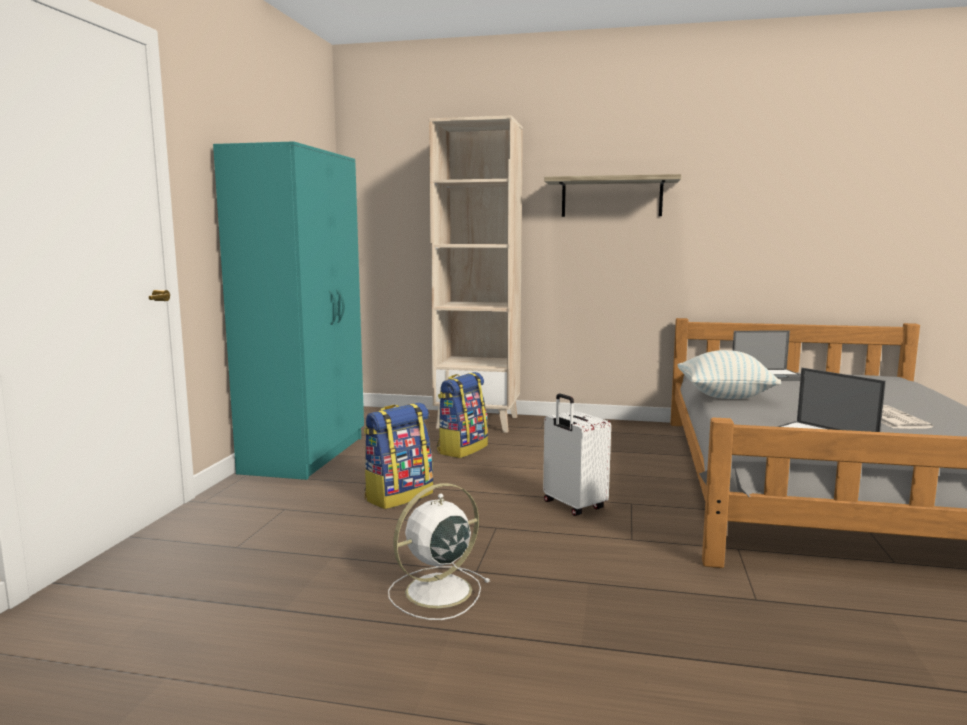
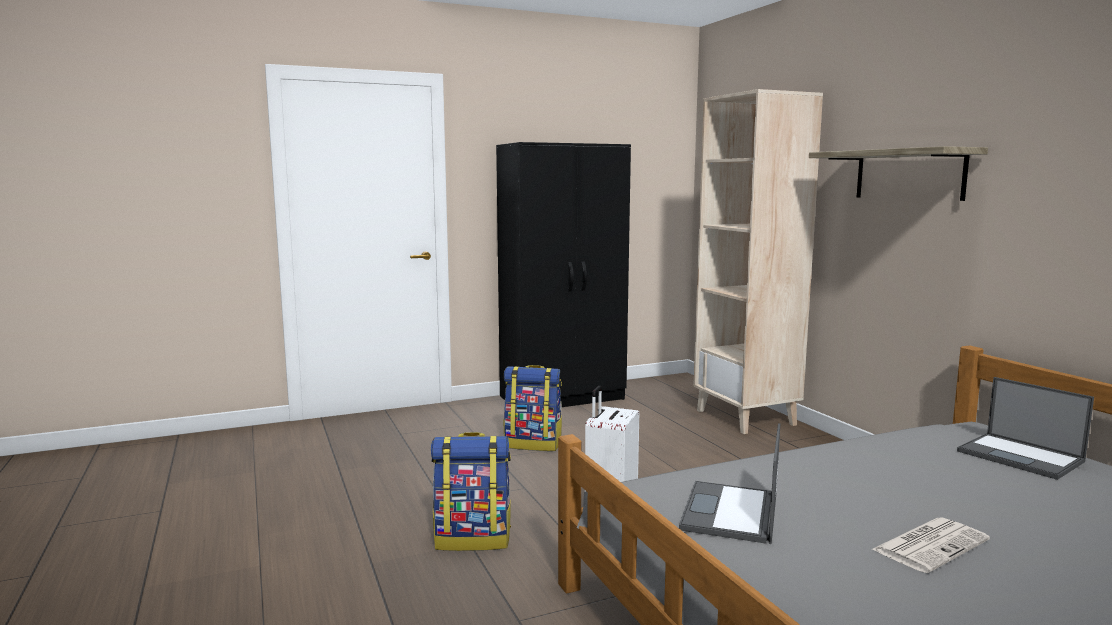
camera: 55 degrees right, 0 degrees up
(306, 454) = (563, 398): turquoise wardrobe -> black wardrobe
(436, 592) = (400, 499): white fan -> none
(462, 449) = (665, 432): backpack -> backpack (473, 539)
(724, 396) = (841, 450): pillow -> none

